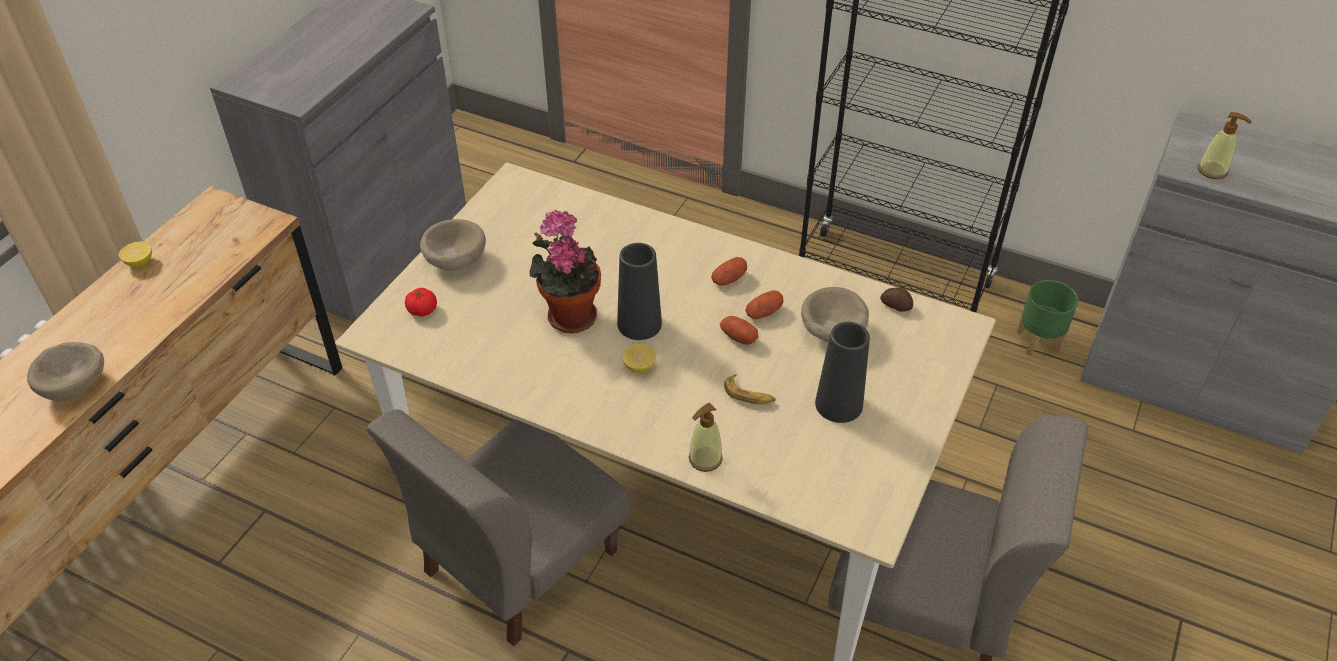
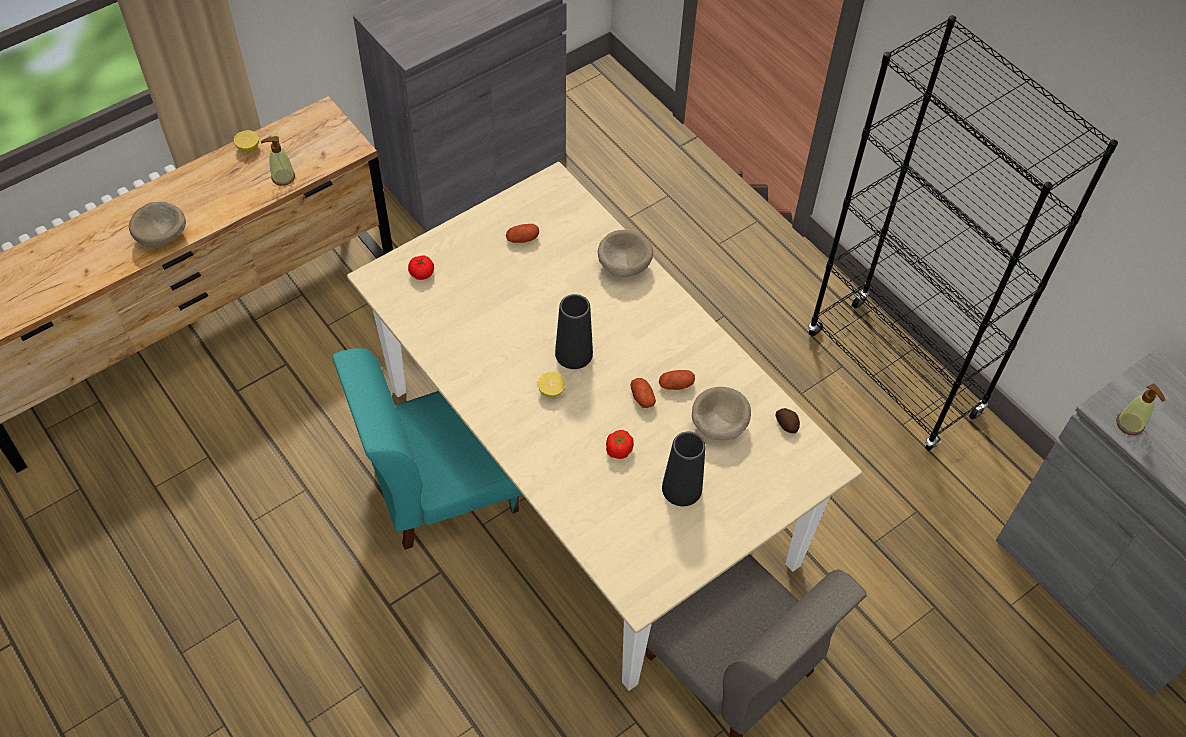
camera: 25 degrees right, 10 degrees up
(454, 260) = (468, 239): beige bowl -> beige bowl (623, 265)
(519, 561) = (443, 486): grey chair -> turquoise chair
(569, 314) = (526, 322): potted plant -> none
(705, 459) = (553, 487): soap dispenser -> soap dispenser (283, 177)
(729, 279) = (667, 343): potato -> potato (522, 239)
(749, 395) = (618, 450): banana -> tomato
(1039, 341) = (984, 488): green planter -> none

